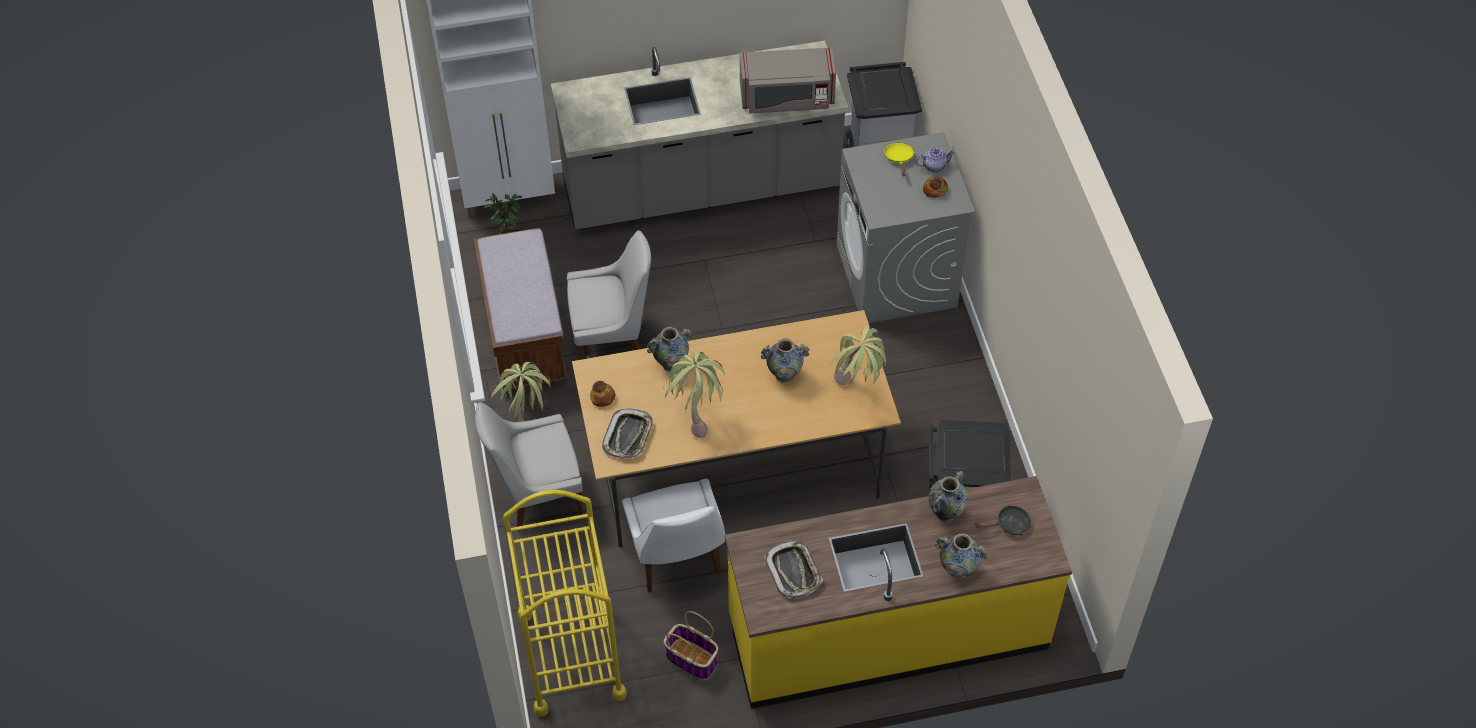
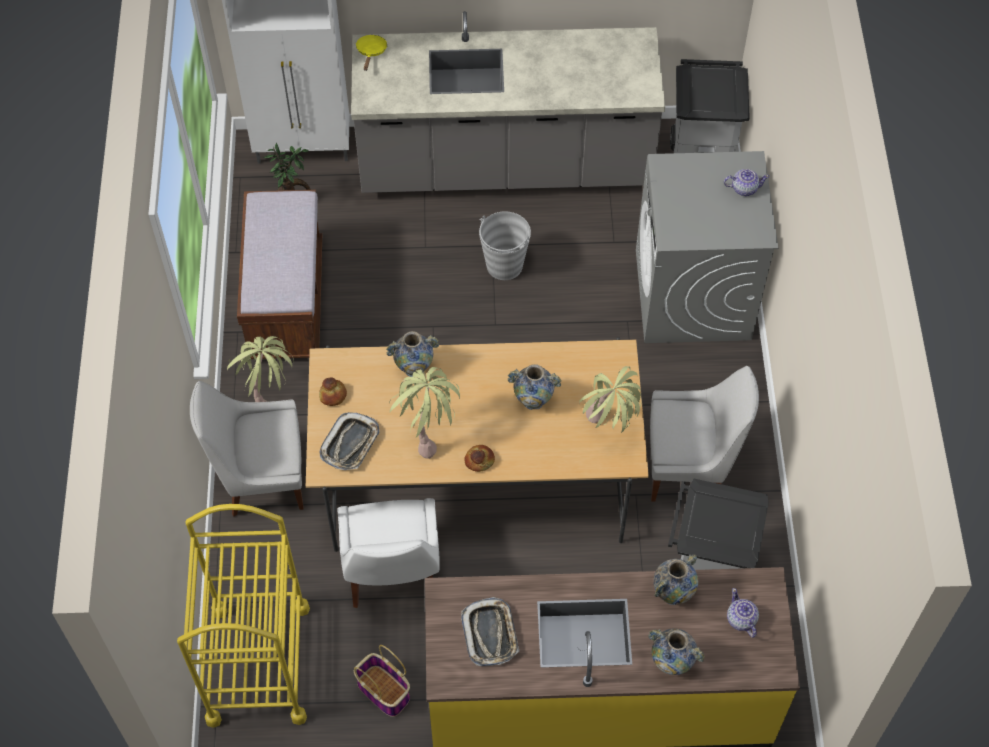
camera: 10 degrees right, 5 degrees up
(613, 339) = (377, 319): white chair -> white chair (690, 468)
(719, 276) = (504, 265): none -> grey bucket
(787, 98) = (601, 87): grey microwave -> none
(899, 159) = (707, 175): yellow frying pan -> yellow frying pan (371, 52)
(935, 190) = (739, 216): bread -> bread (479, 461)
(1009, 524) = (741, 620): black frying pan -> teapot

